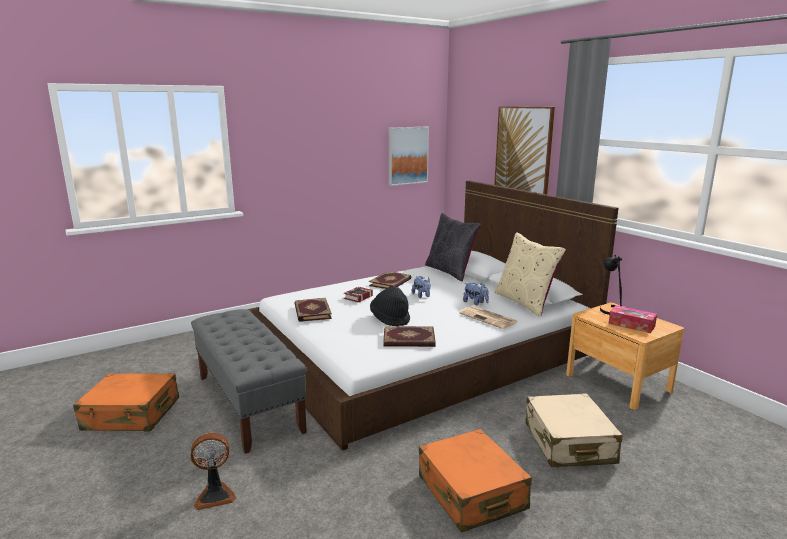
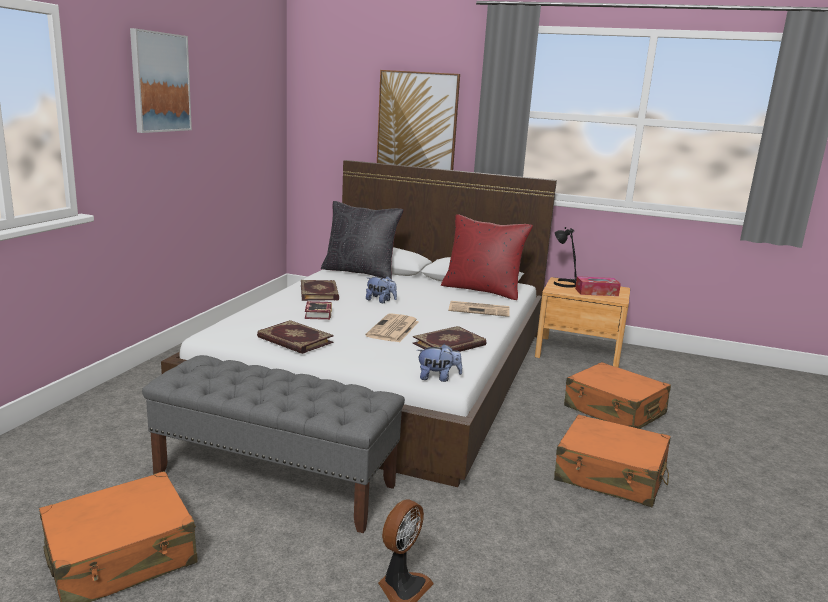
camera: 40 degrees left, 0 degrees up
(390, 319) = (393, 329): black hat -> newspaper
(407, 155) = (256, 129): picture -> picture (160, 82)
(475, 303) = (442, 298): plush toy -> plush toy (438, 378)
(525, 302) = (482, 290): beige pillow -> red pillow
(568, 443) = (614, 411): beige suitcase -> orange suitcase

